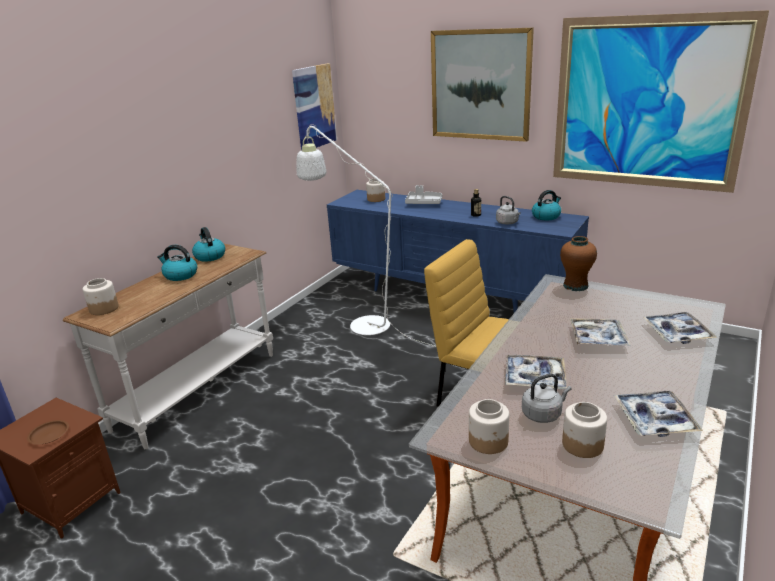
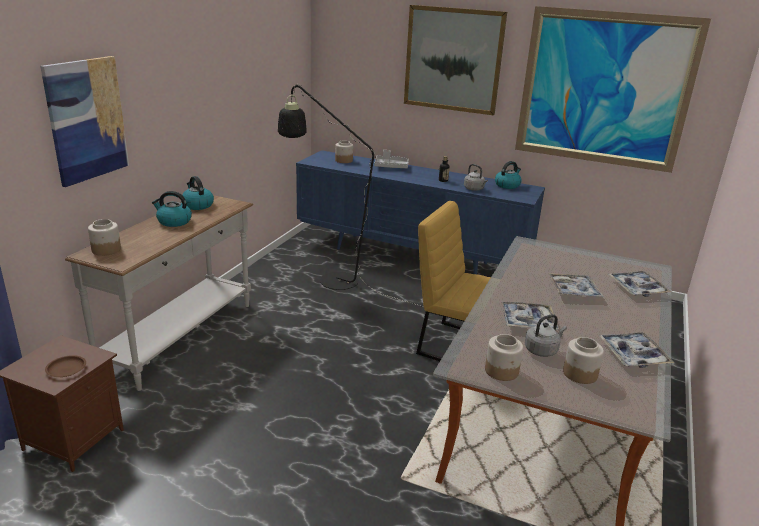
camera: 10 degrees left, 0 degrees up
(314, 107) = (290, 67): picture -> picture (87, 120)
(361, 322) = (330, 278): white floor lamp -> black floor lamp
(576, 286) = (545, 247): brown vase -> none

